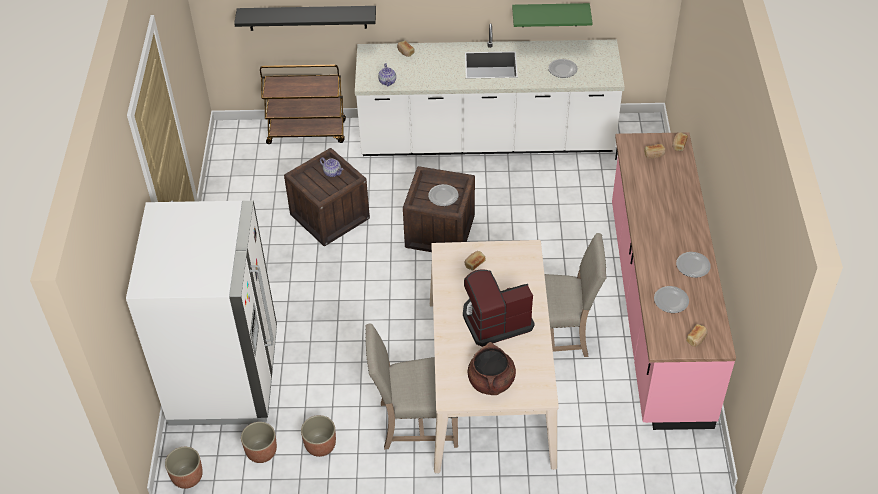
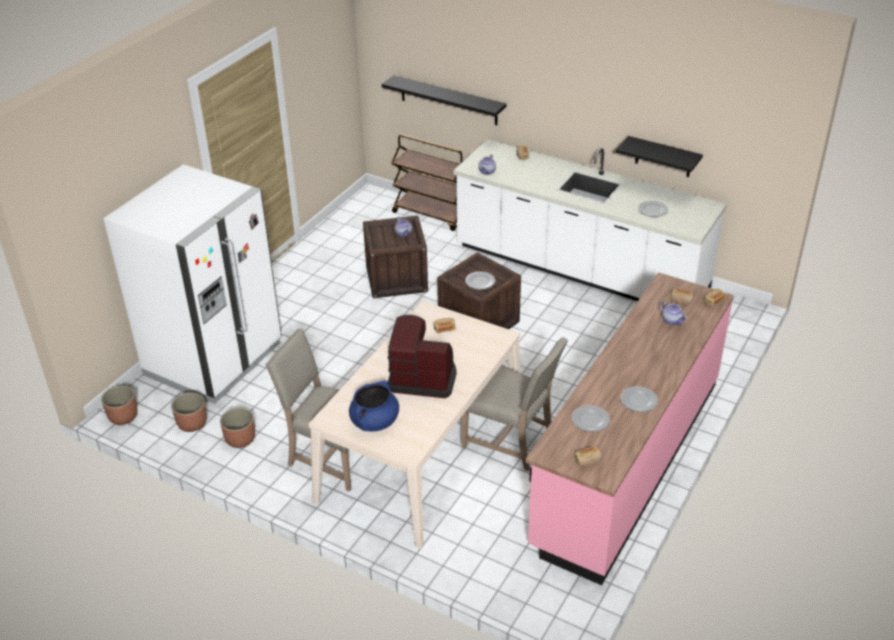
camera: 30 degrees right, 10 degrees down
(491, 382) = (375, 422): brown cooking pot -> blue cooking pot
(550, 15) = (663, 157): green shelf -> black shelf
(662, 178) = (672, 321): none -> teapot

